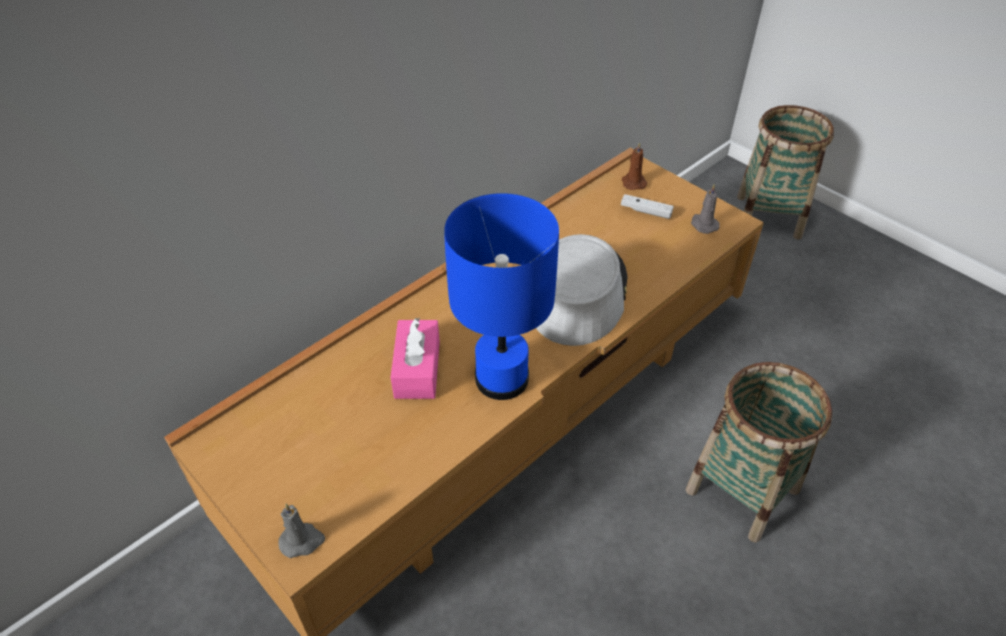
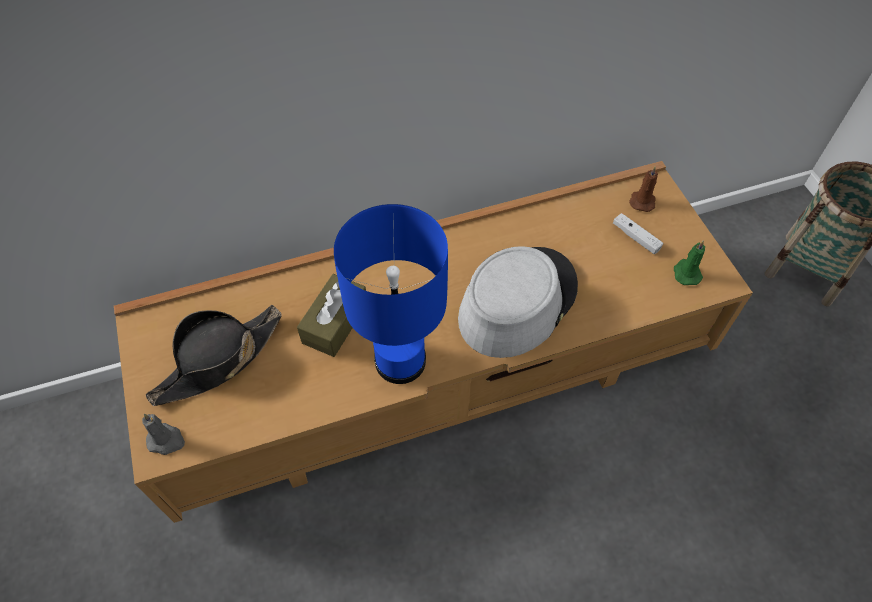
camera: 25 degrees right, 10 degrees up
(315, 445) = (218, 360): none -> black hat
(417, 369) = (335, 323): pink tissue box -> brown tissue box
(703, 224) = (686, 273): grey candle -> green candle
(742, 490) = (609, 540): basket -> none

